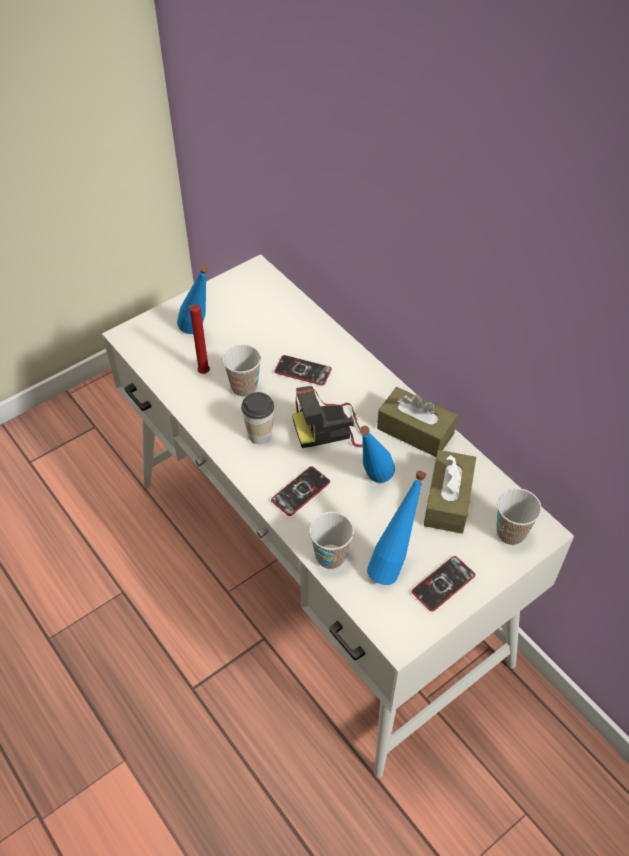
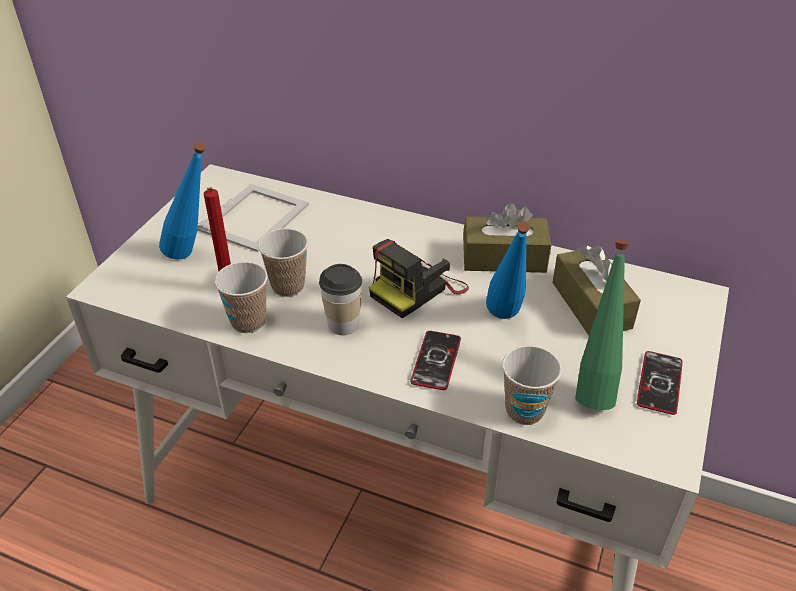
camera: 30 degrees left, 10 degrees down
(261, 317) = (255, 216): none -> picture frame
(303, 371) = (342, 248): phone -> none
(393, 564) = (594, 387): blue bottle -> green bottle
(510, 533) = (674, 309): cup -> cup (248, 322)

